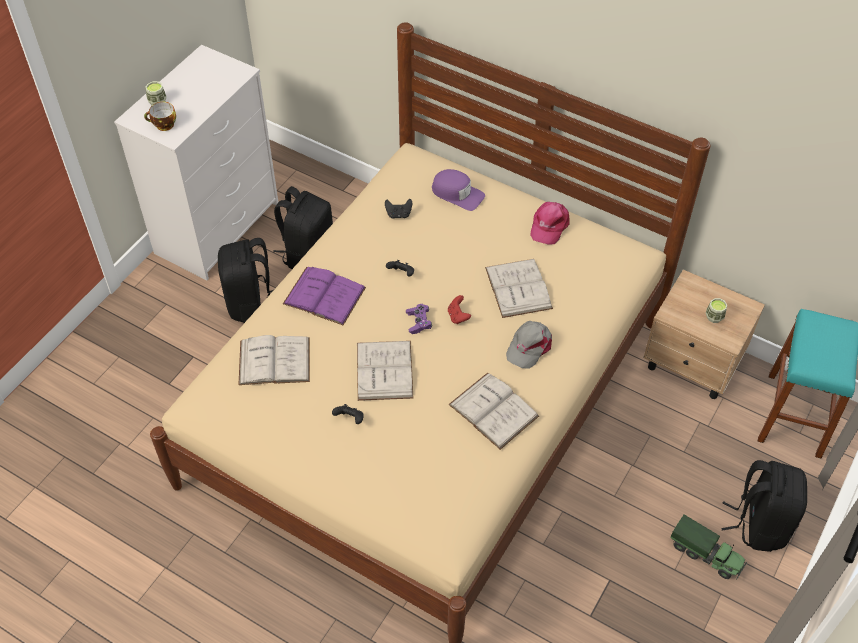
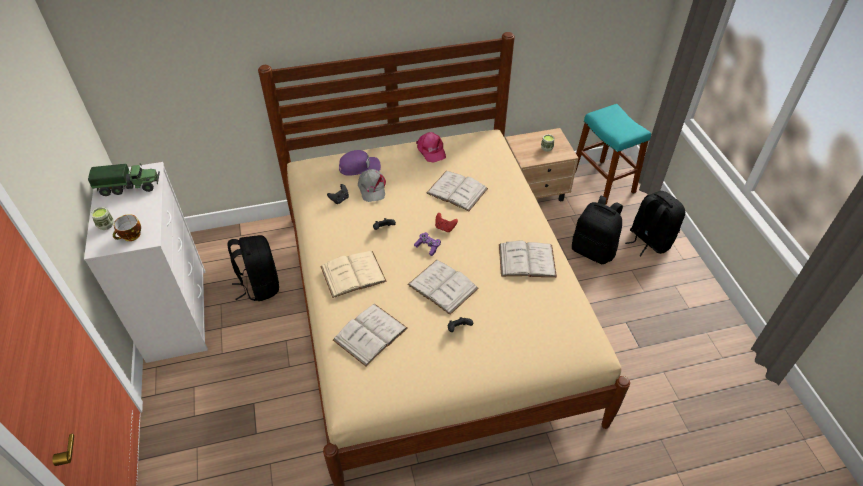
camera: 45 degrees left, 5 degrees down
(251, 303) = (256, 340): black backpack -> black backpack (593, 250)
(324, 295) = (353, 274): purple book -> beige book
(529, 346) = (501, 215): grey cap -> grey cap (372, 188)
(706, 555) = (647, 273): toy truck -> toy truck (130, 187)

